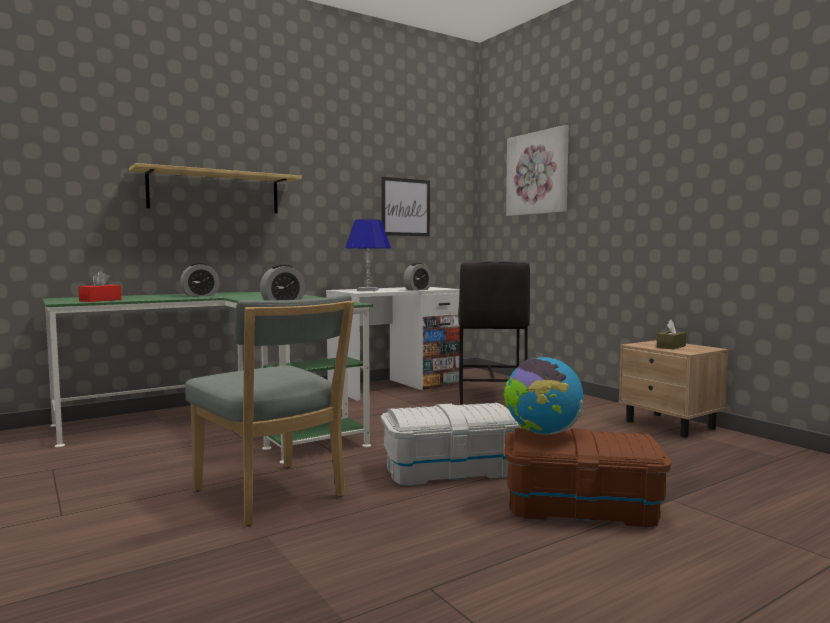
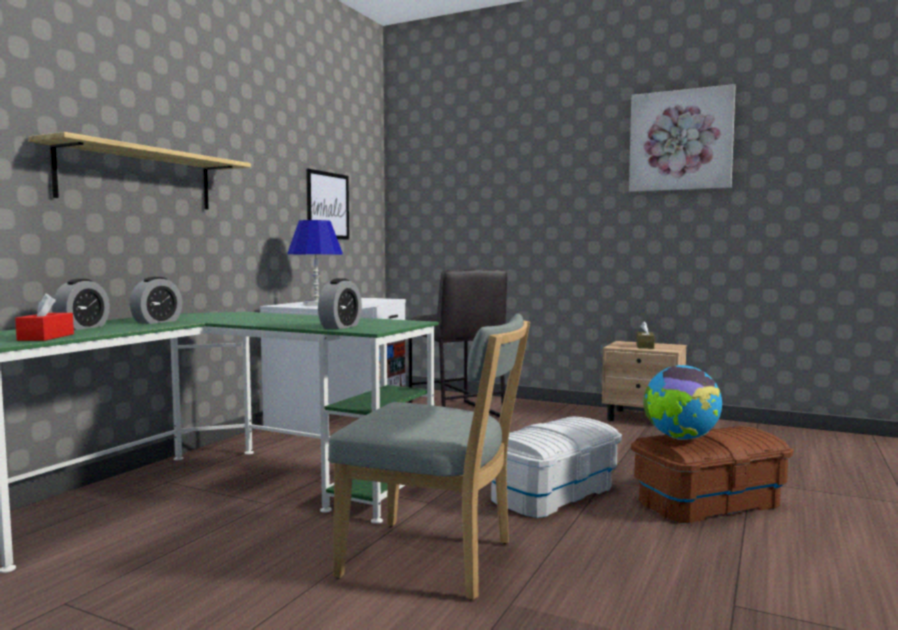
camera: 30 degrees left, 0 degrees up
(417, 290) = (367, 301): alarm clock -> alarm clock (82, 327)
(538, 173) = (468, 175): picture -> picture (680, 141)

